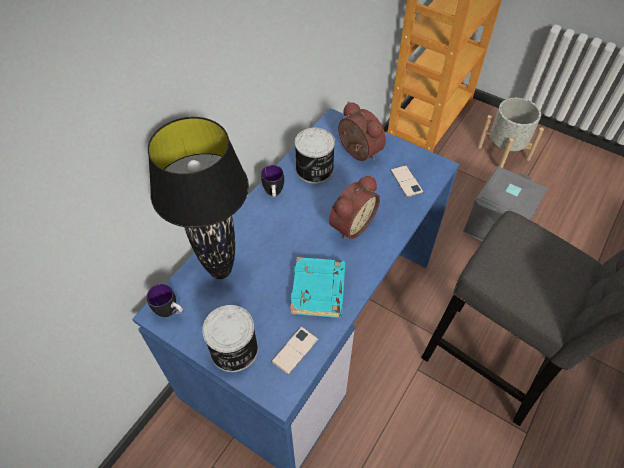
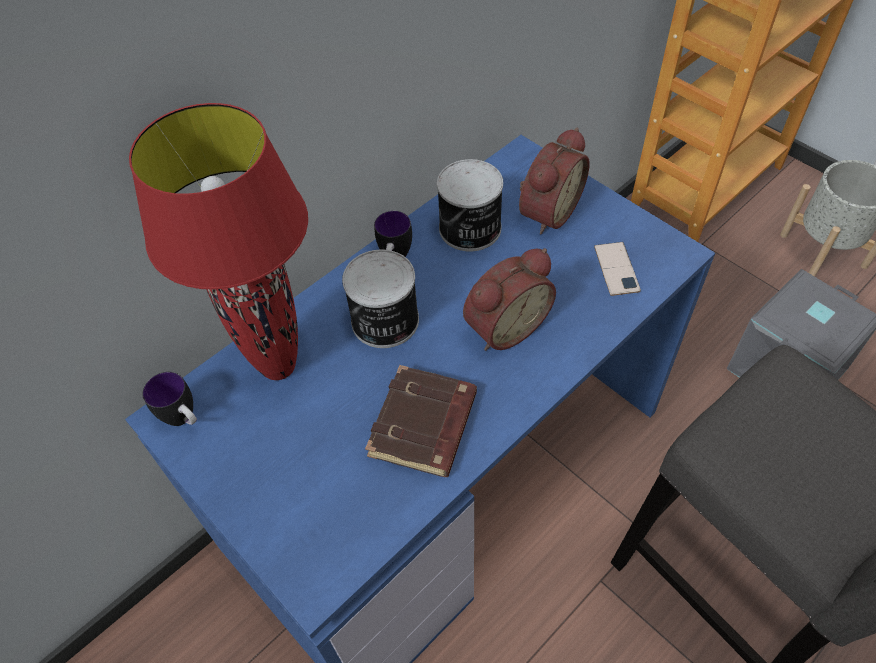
camera: 15 degrees right, 0 degrees up
(221, 270) = (279, 366): black table lamp -> red table lamp
(234, 350) = (262, 499): can -> can (384, 322)
(295, 350) = (358, 518): phone -> none
(319, 291) = (424, 426): turquoise book -> brown book
(357, 153) = (546, 211): alarm clock -> alarm clock turned 60 degrees clockwise

